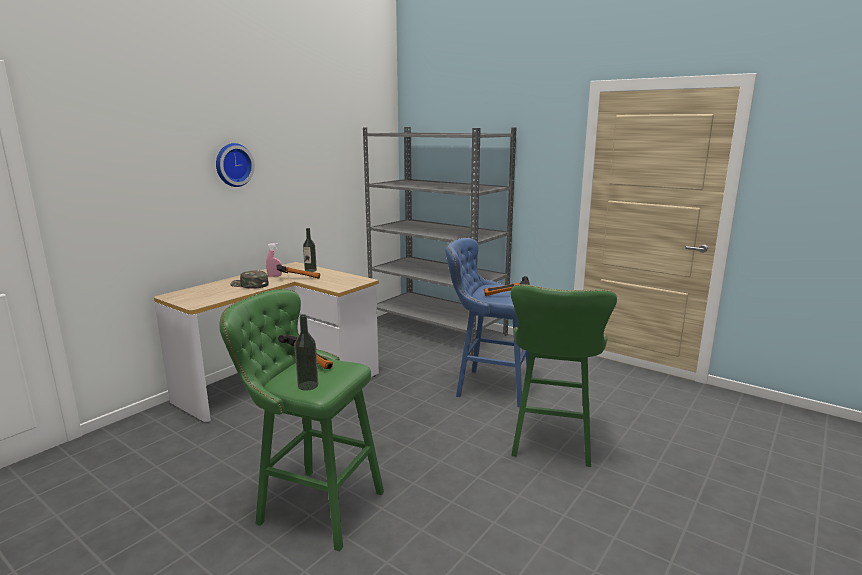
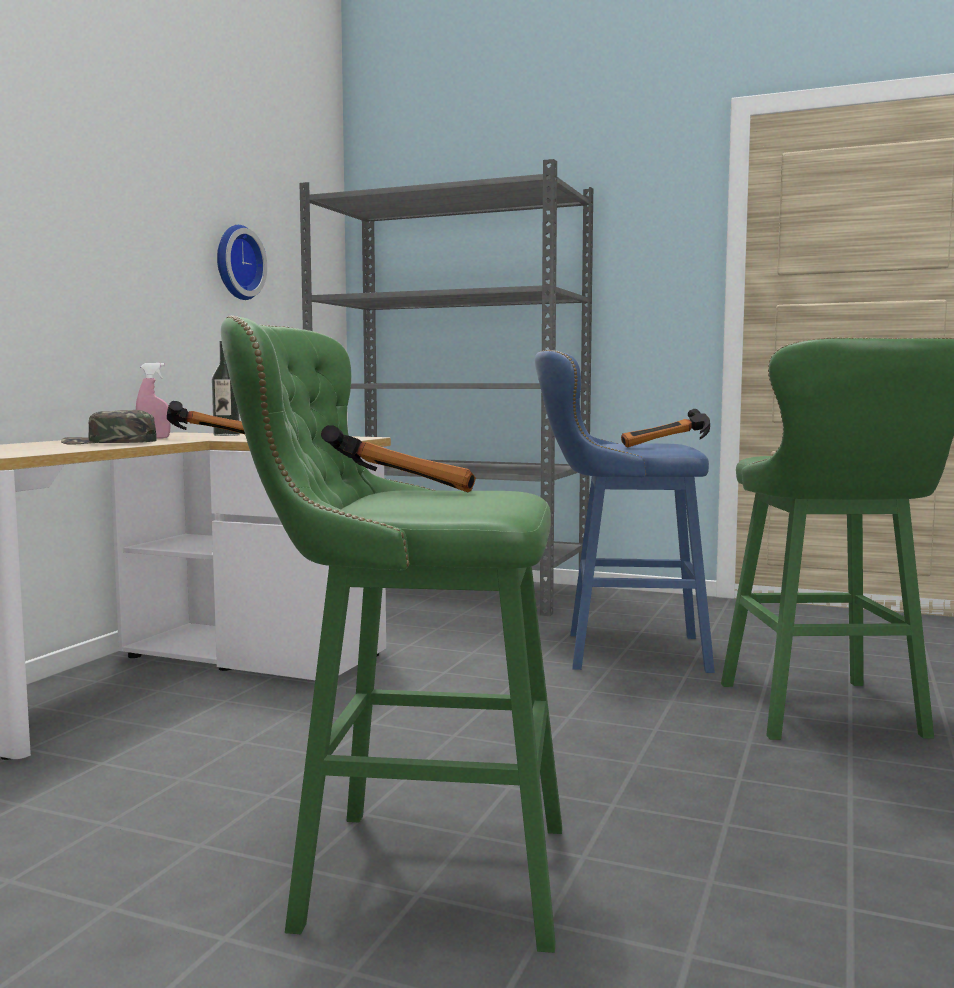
camera: 15 degrees left, 10 degrees down
(233, 165) = (62, 191): wall clock -> wall clock (236, 263)
(308, 385) = (455, 504): bottle -> none

